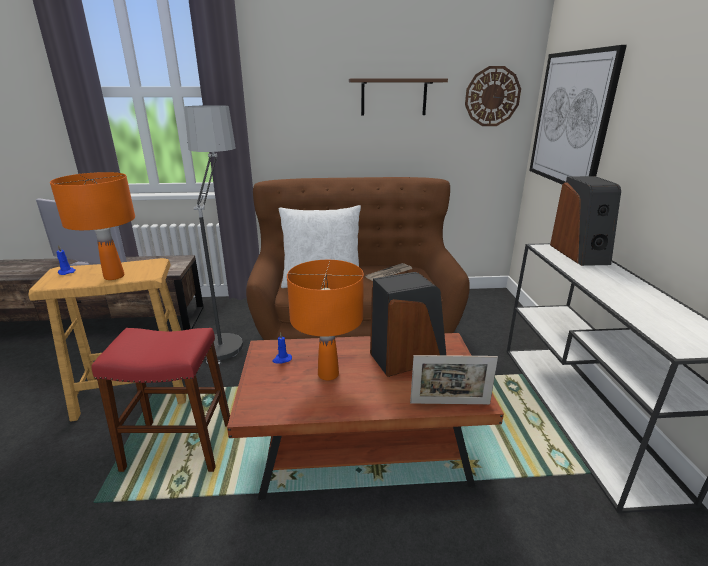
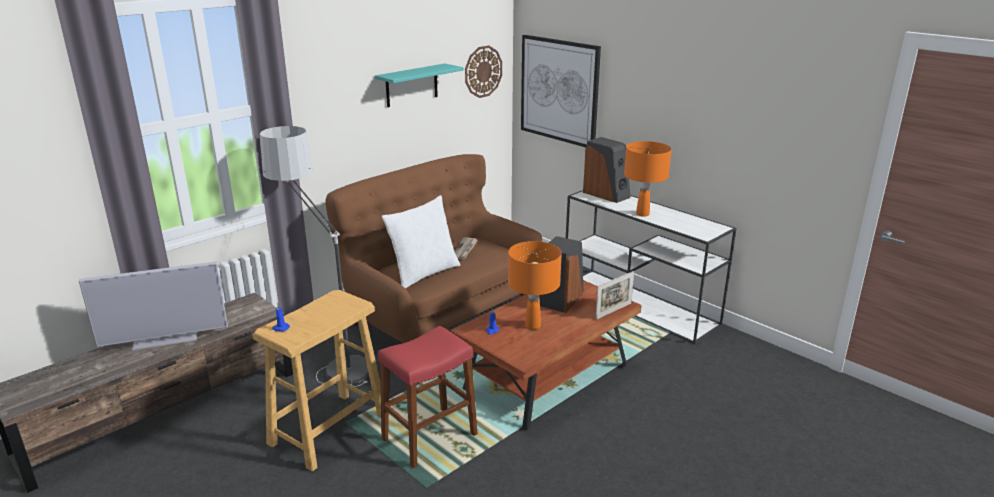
camera: 40 degrees left, 0 degrees up
(114, 276) = (332, 315): orange table lamp -> orange table lamp (642, 214)
(393, 97) = (411, 85): brown shelf -> turquoise shelf

